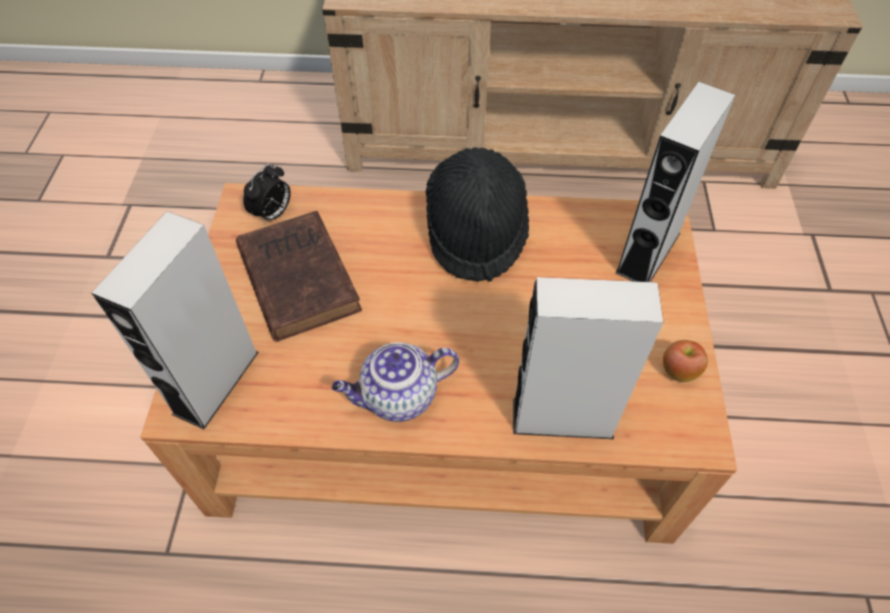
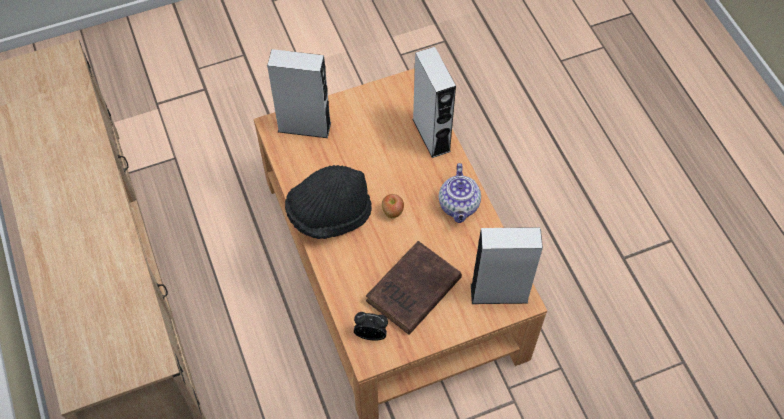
camera: 115 degrees left, 5 degrees up
(398, 397) = (459, 206): teapot -> teapot turned 45 degrees clockwise
(679, 371) = (378, 97): apple -> apple (392, 212)

